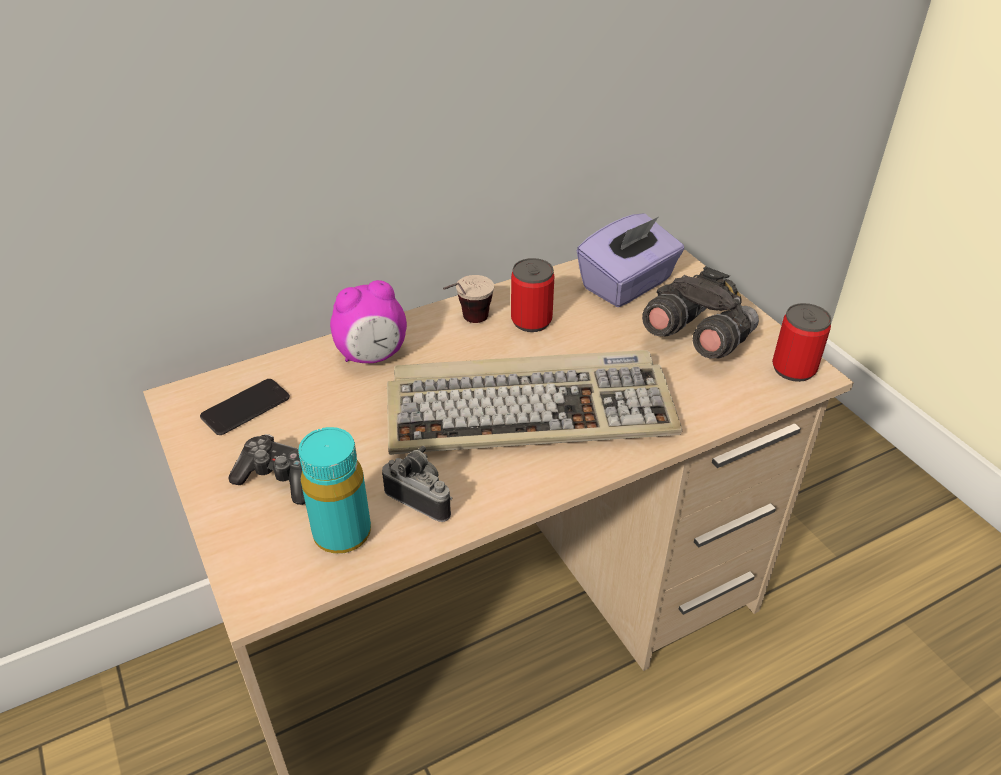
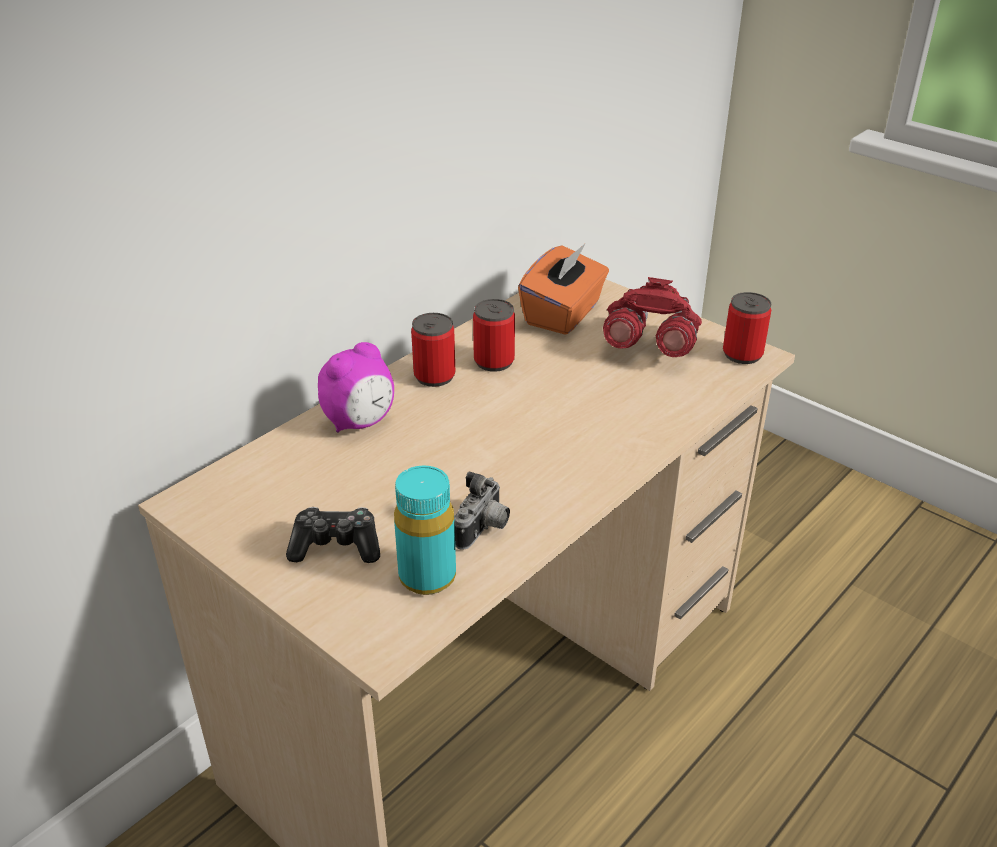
camera: 20 degrees left, 5 degrees down
(245, 408) = (260, 495): phone -> none
(422, 499) = (484, 530): camera -> camera turned 105 degrees clockwise
(466, 324) = (434, 376): cup -> can
(531, 409) = (538, 435): keyboard -> none
(627, 285) = (563, 314): purple tissue box -> orange tissue box
(696, 340) = (650, 348): grey binoculars -> red binoculars

